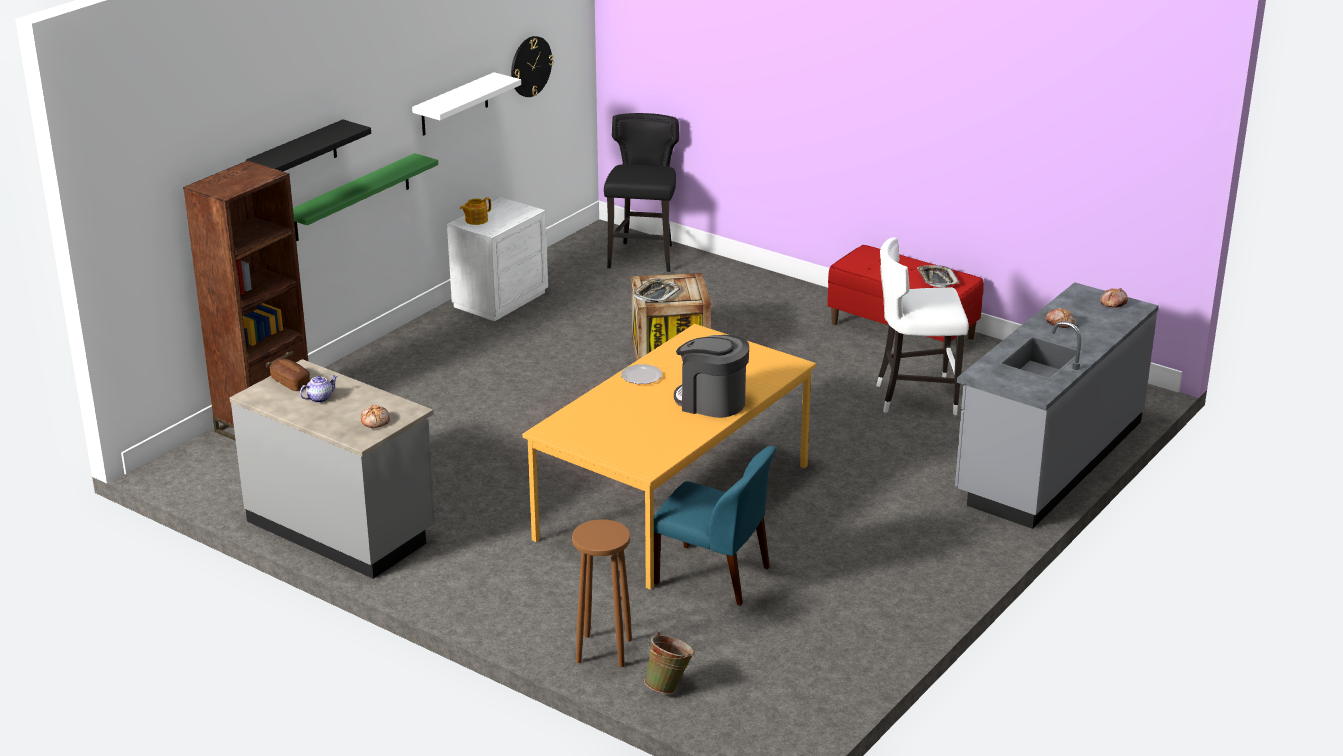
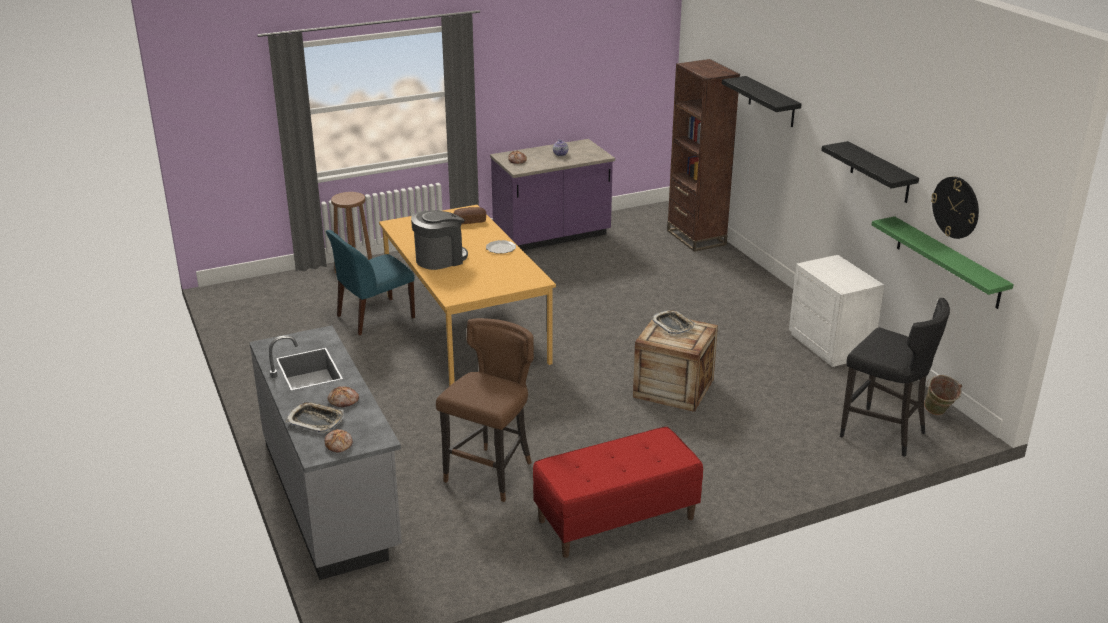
camera: 120 degrees right, 0 degrees up
(290, 382) = (588, 151): bread -> bread (470, 221)
(342, 528) = (552, 237): grey counter -> purple counter
(352, 197) = (796, 167): green shelf -> green shelf (948, 262)
(454, 105) = (880, 173): white shelf -> black shelf
(475, 220) = (837, 265): teapot -> none
(669, 686) = (303, 279): green bucket -> green bucket (938, 414)
(915, 398) = (491, 473): white stool -> brown stool
(937, 279) = (584, 472): tray -> tray (315, 421)

